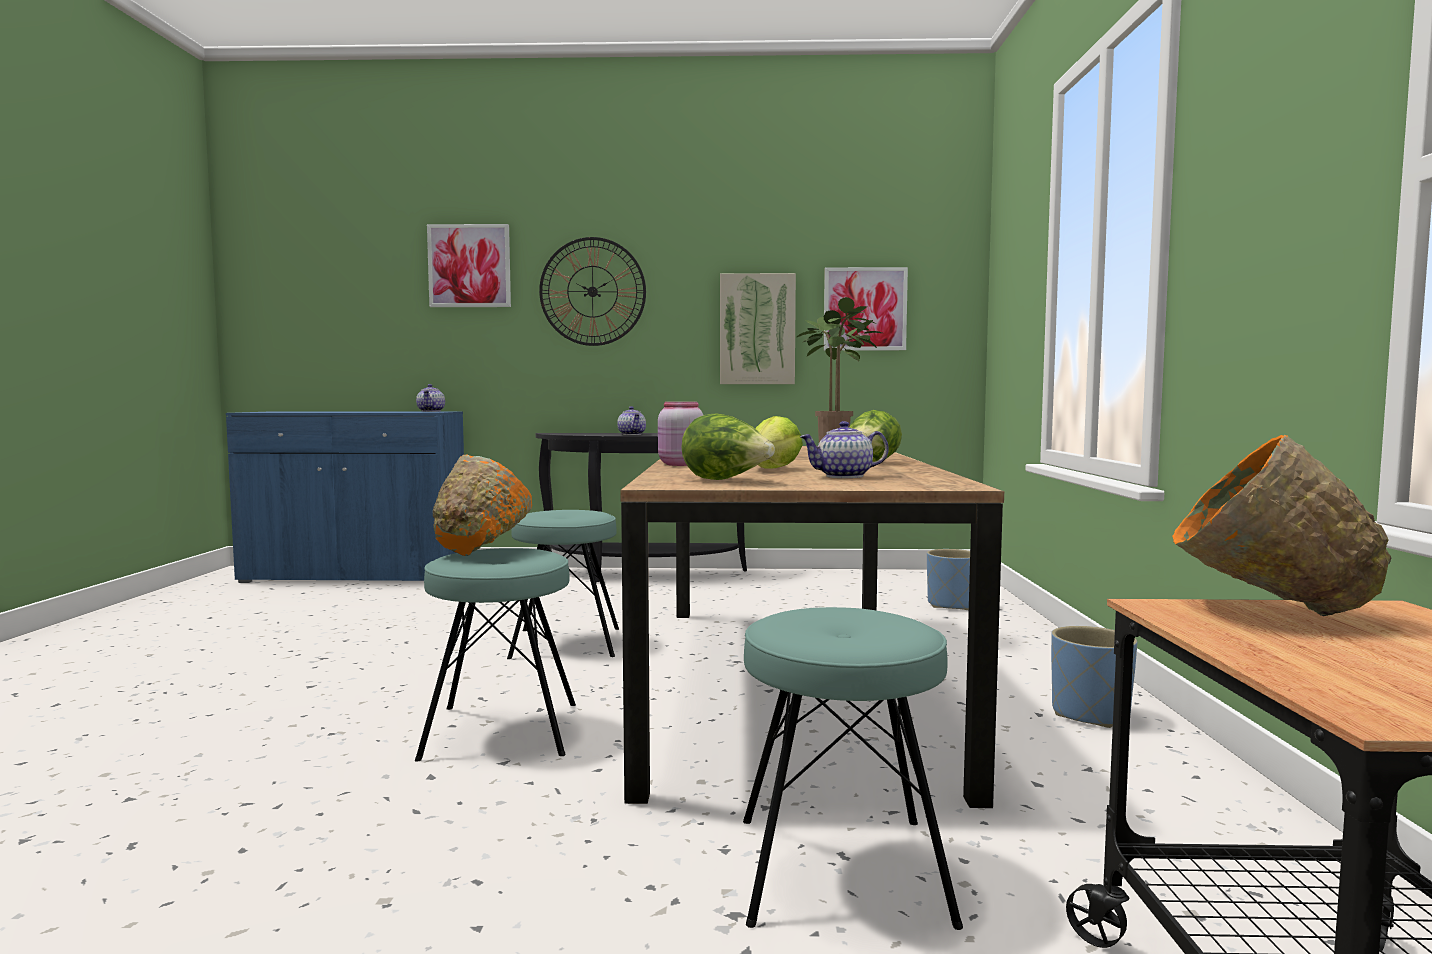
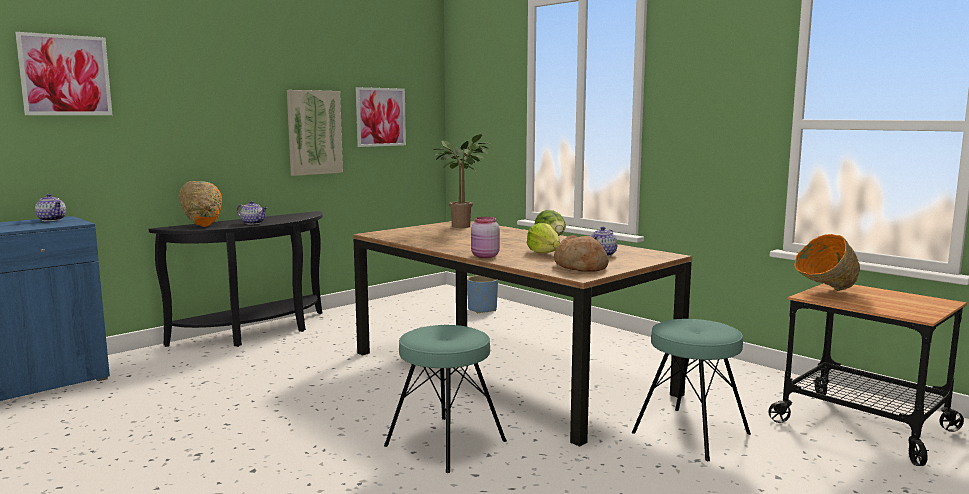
camera: 45 degrees left, 5 degrees up
(480, 551) = (417, 333): orange bowl -> orange bowl (202, 225)
(566, 643) = (341, 389): turquoise stool -> none
(592, 291) = (187, 102): wall clock -> none
(726, 480) = (580, 267): lettuce -> bread
(1089, 714) = (639, 349): blue planter -> none

